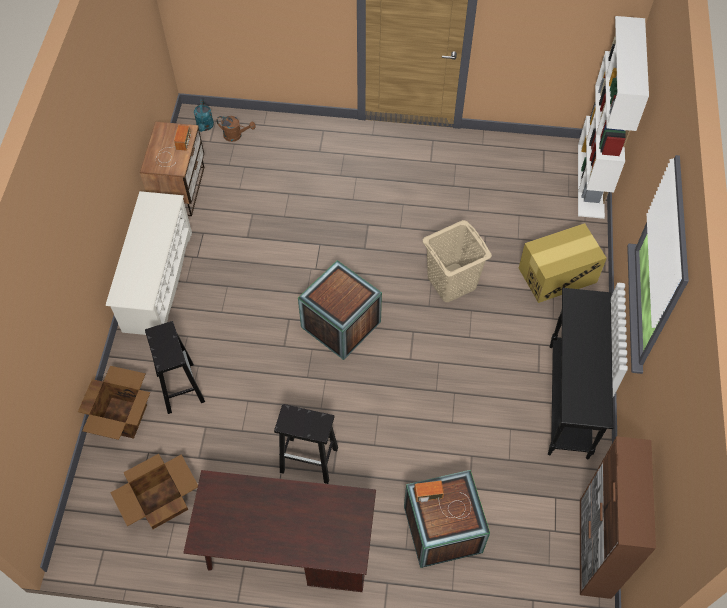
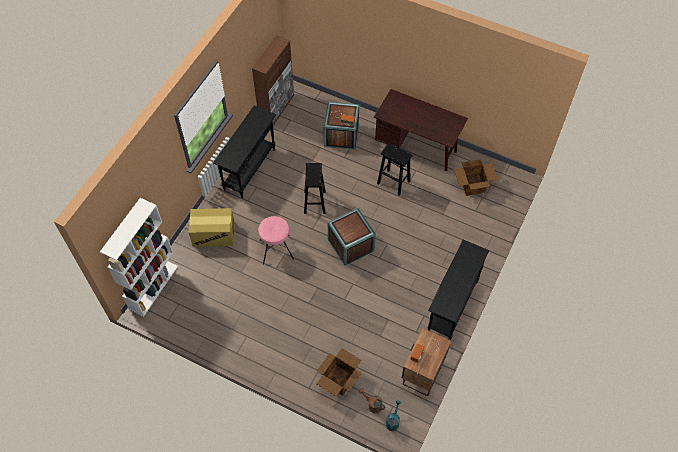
camera: 160 degrees left, 0 degrees up
(123, 417) = (486, 232): cardboard box -> cardboard box (338, 380)
(157, 281) = (452, 306): white shoe rack -> black console table
(180, 387) = (451, 239): black stool -> black stool (314, 202)
(452, 282) = (276, 249): beige laundry basket -> pink stool

